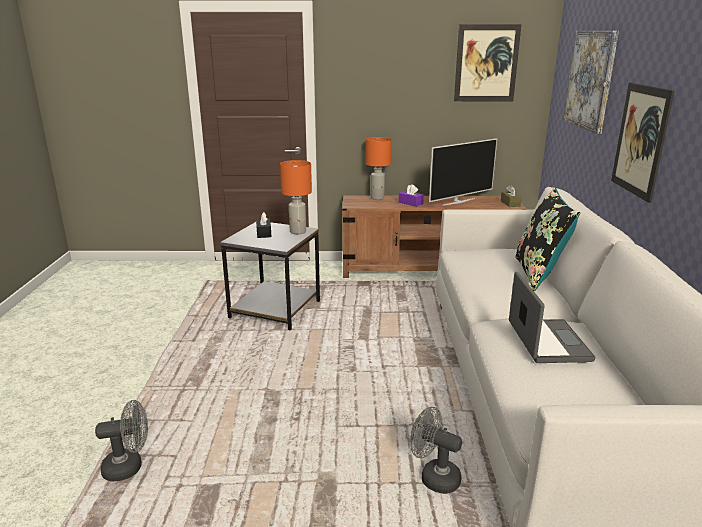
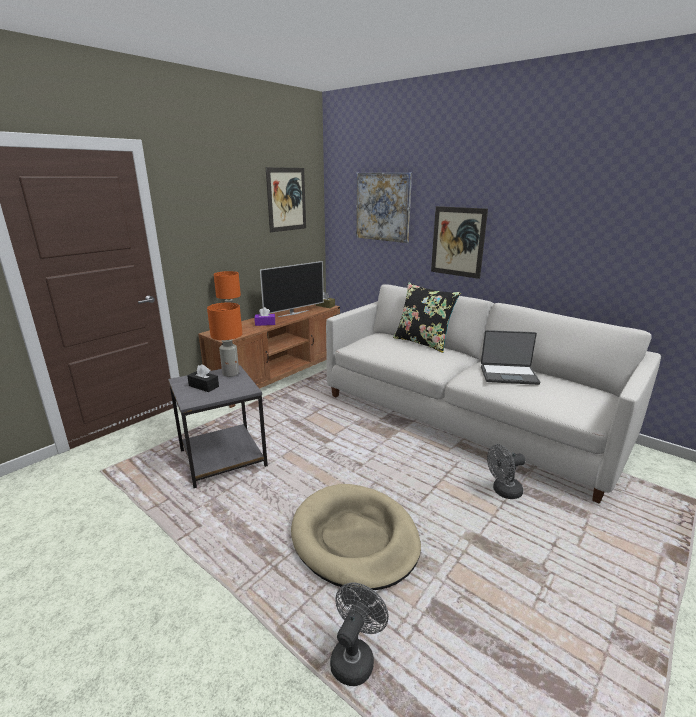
camera: 50 degrees left, 0 degrees up
(251, 412) = (355, 538): none -> beige dog bed
(458, 201) = (293, 313): television -> television turned 45 degrees clockwise
(546, 342) = (508, 375): laptop -> laptop turned 150 degrees clockwise

